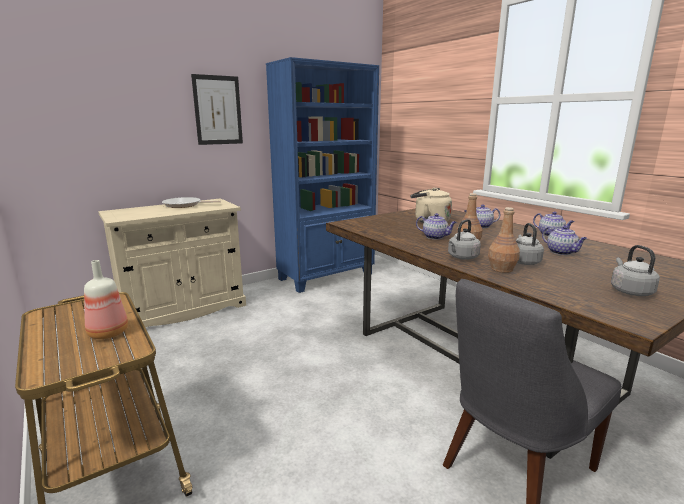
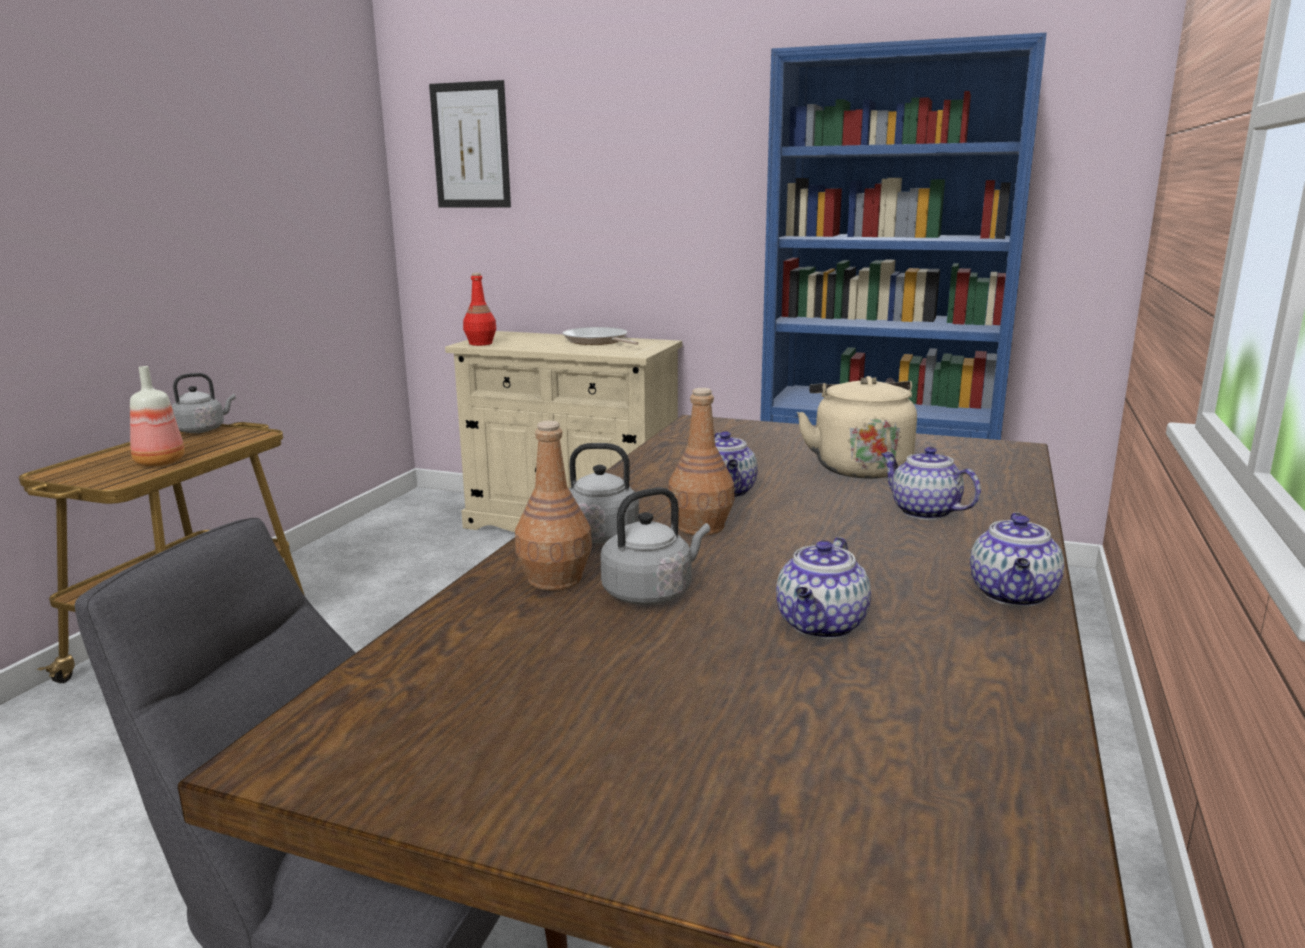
camera: 55 degrees right, 0 degrees up
(123, 217) = (480, 343): none -> red bottle
(218, 110) = (694, 168): picture -> picture (470, 146)
(630, 291) = (542, 742): grey kettle -> grey kettle (203, 430)

